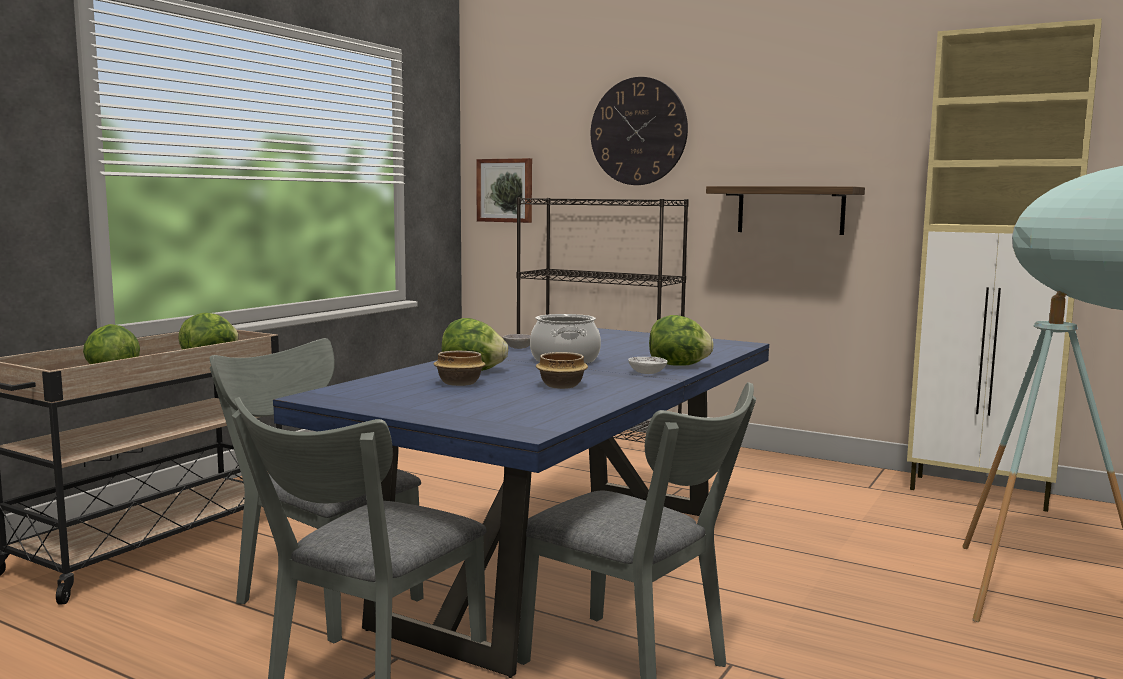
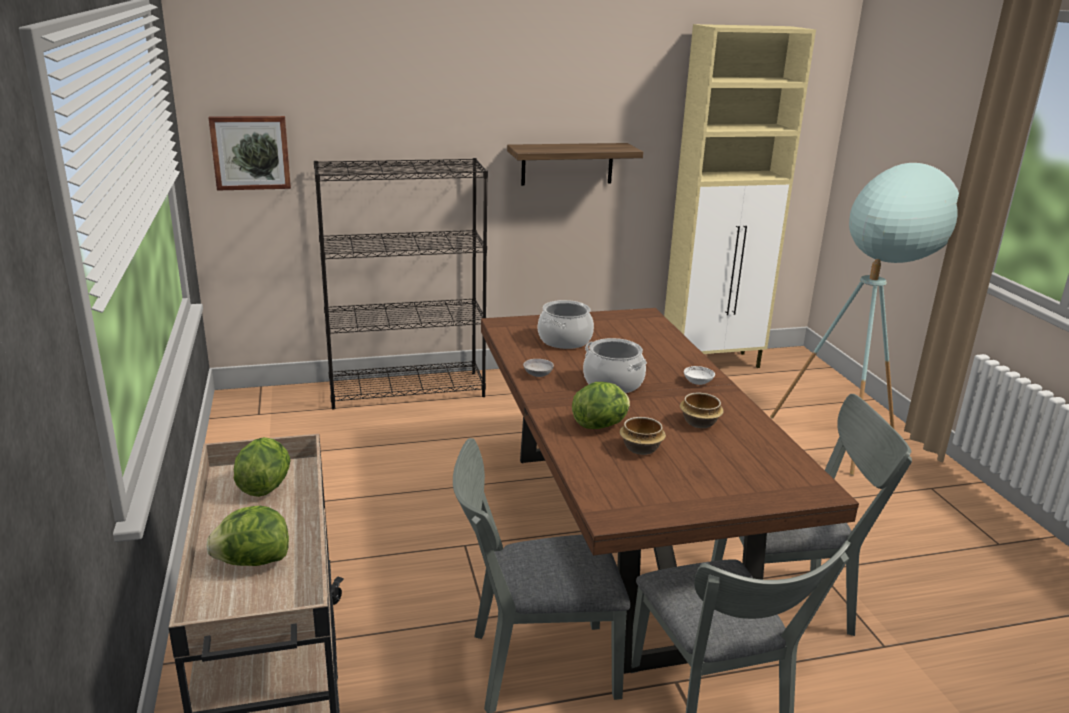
camera: 45 degrees left, 15 degrees up
(562, 564) = (618, 541): blue dining table -> brown dining table
(607, 341) = (565, 340): none -> cooking pot
(638, 131) = (416, 89): wall clock -> none
(678, 365) = (687, 363): lettuce -> none

